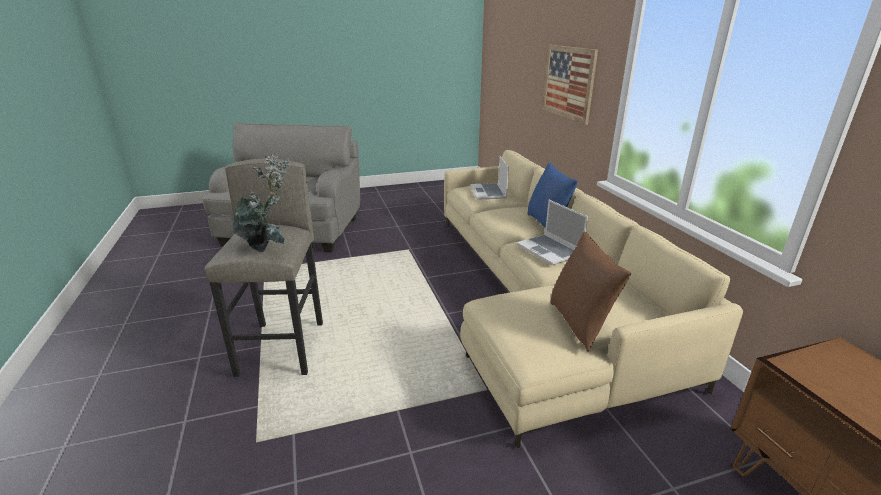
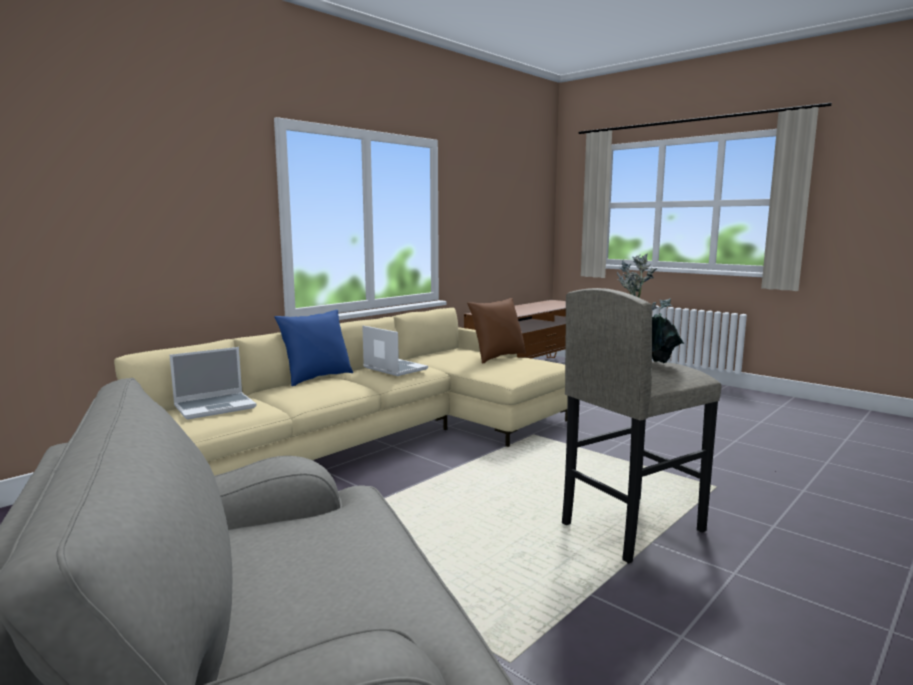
camera: 120 degrees left, 15 degrees down
(550, 251) = (394, 368): laptop -> laptop turned 75 degrees counterclockwise
(568, 82) = (174, 228): picture -> none

